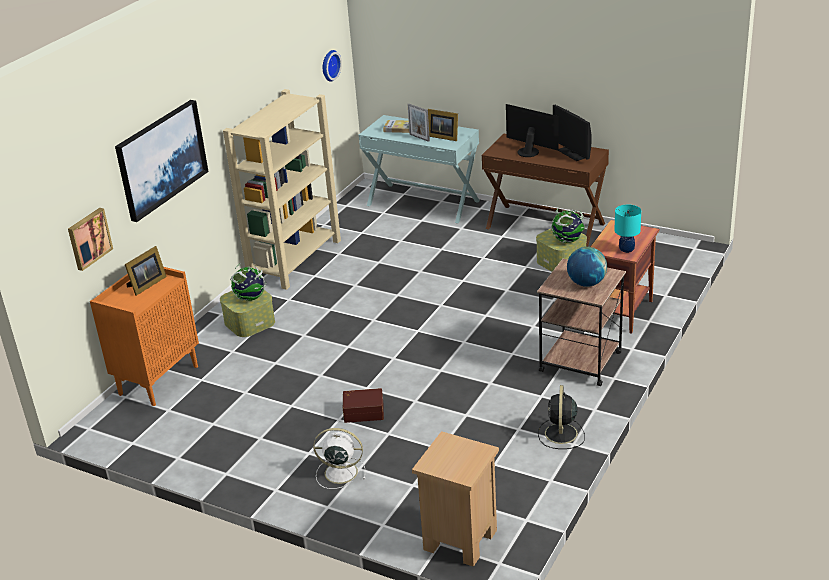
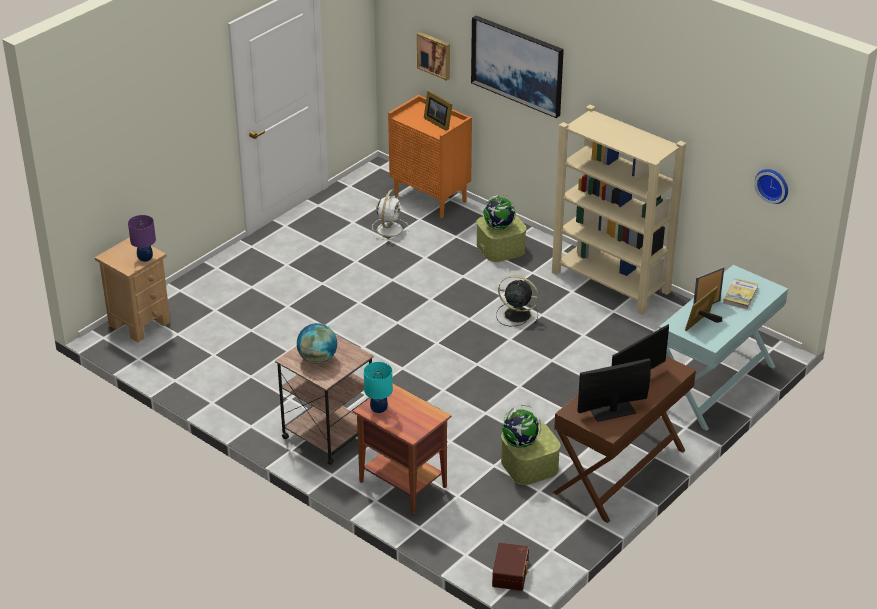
camera: 100 degrees right, 5 degrees up
(339, 472) = (253, 277): white fan -> white fan (390, 228)
(363, 411) = (325, 297): brown storage box -> brown storage box (511, 573)
(459, 444) = (144, 259): none -> purple table lamp
(561, 434) = (228, 398): black fan -> black fan (516, 314)

